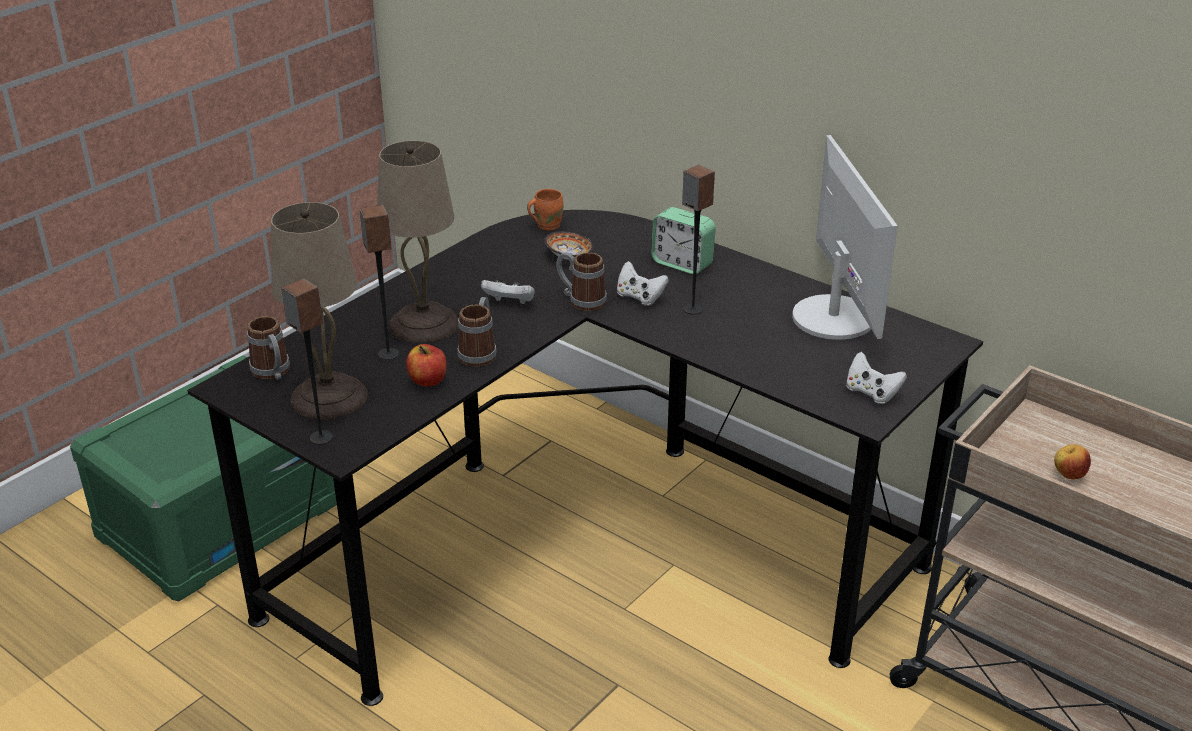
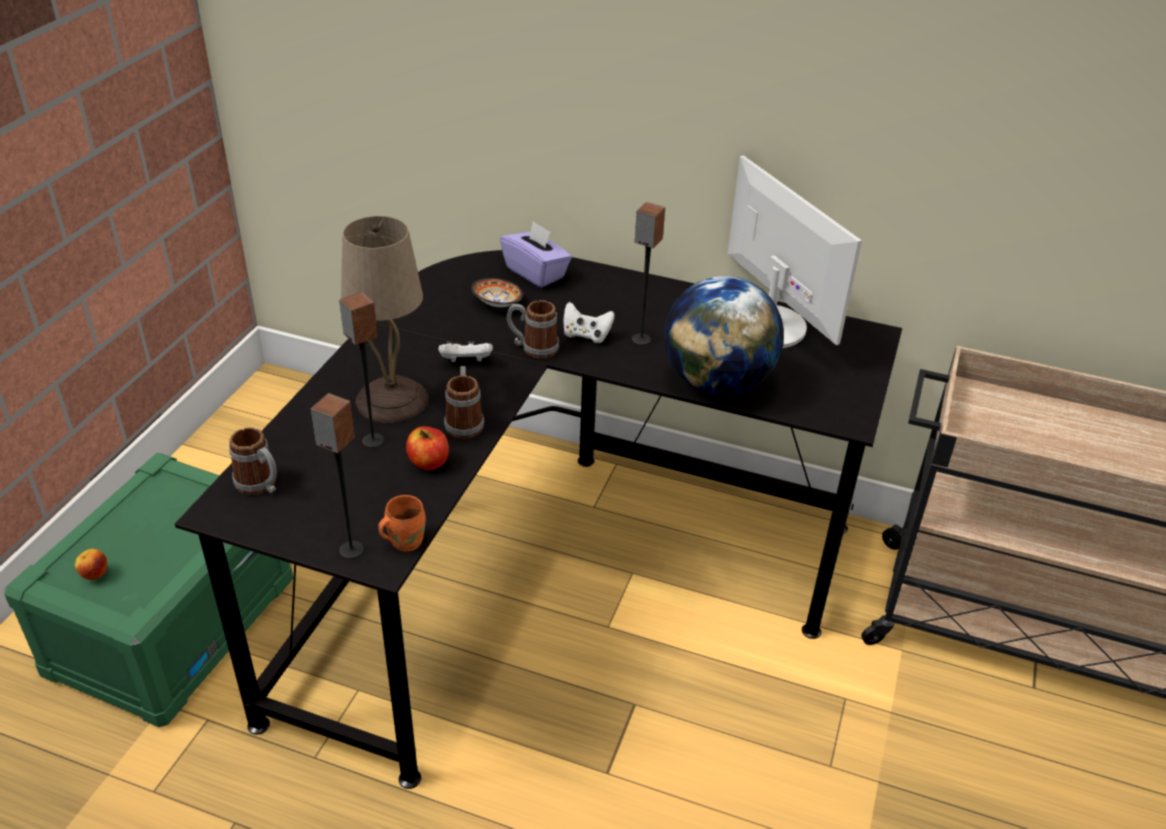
camera: 20 degrees left, 5 degrees up
(329, 396) = (335, 500): beige table lamp -> none
(546, 225) = (457, 273): orange mug -> orange mug (404, 540)
(623, 235) = (536, 272): none -> purple tissue box
(682, 264) = (606, 294): alarm clock -> none
(747, 360) = (717, 383): none -> globe
(871, 393) = (841, 396): white game controller -> none
(1068, 475) = (1026, 442): apple -> apple (94, 575)

